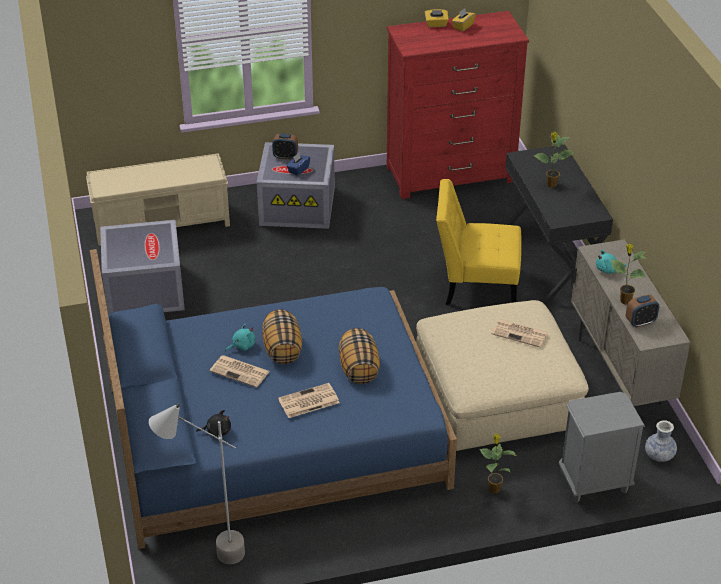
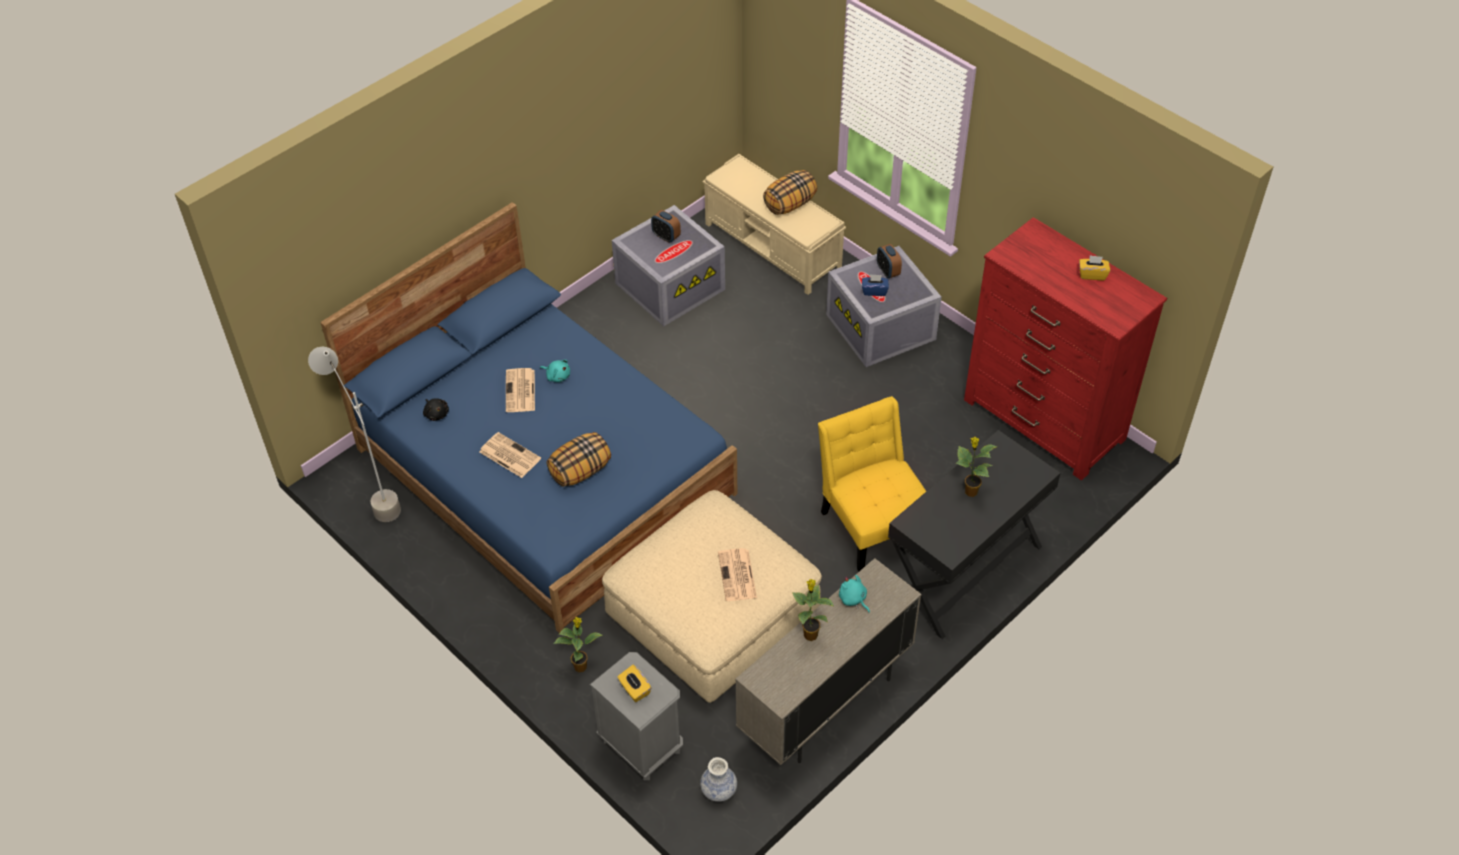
camera: 60 degrees right, 10 degrees up
(282, 349) = (570, 405): pillow -> pillow (790, 204)
(436, 24) = (1074, 252): yellow tissue box -> yellow tissue box (634, 689)
(640, 322) = (783, 661): alarm clock -> alarm clock (666, 236)

